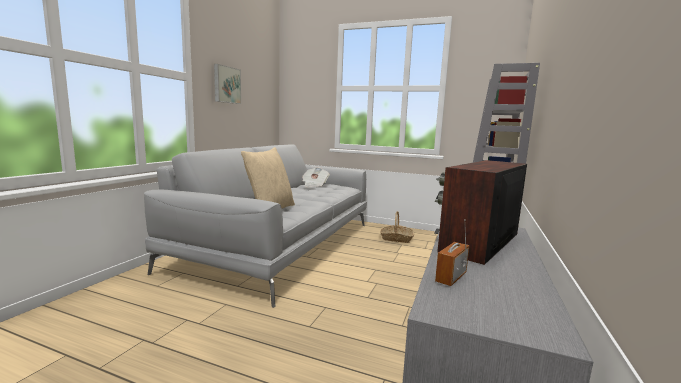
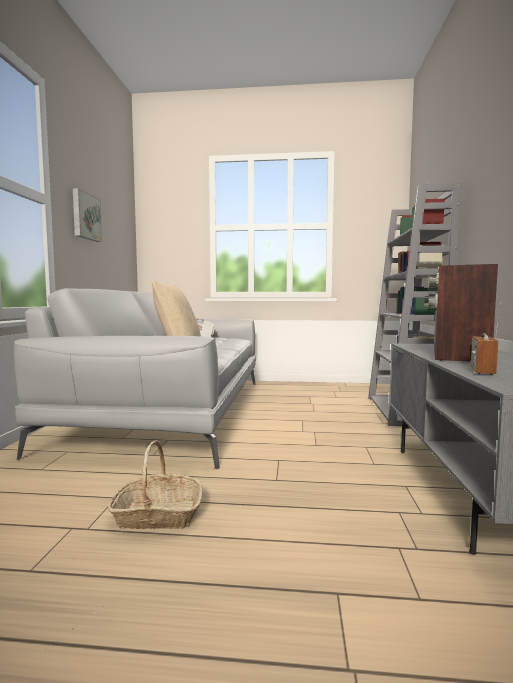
camera: 15 degrees left, 5 degrees down
(396, 239) = (299, 392): basket -> basket (157, 515)

